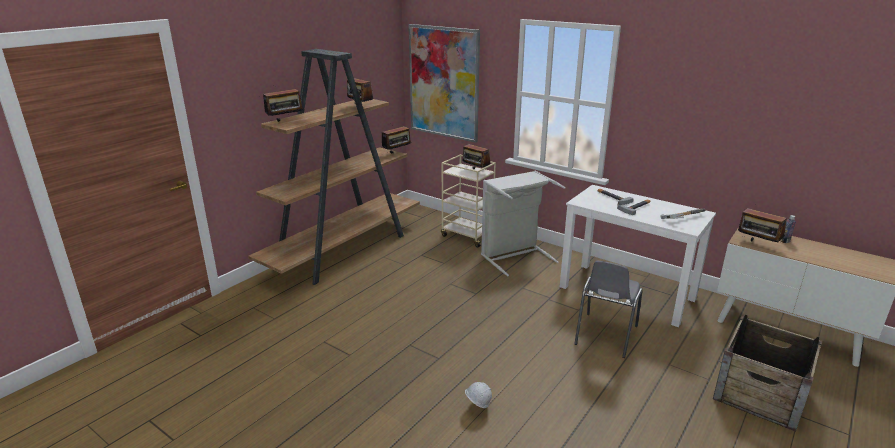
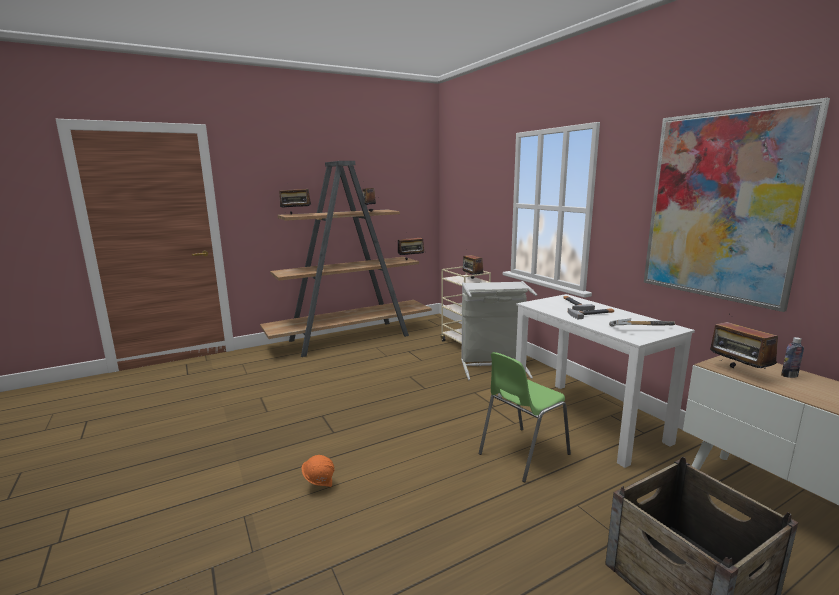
camera: 25 degrees right, 10 degrees down
(444, 82) = (463, 202): picture -> picture (721, 207)
(477, 408) = (319, 485): white hard hat -> orange hard hat
(605, 335) = (522, 454): grey chair -> green chair

